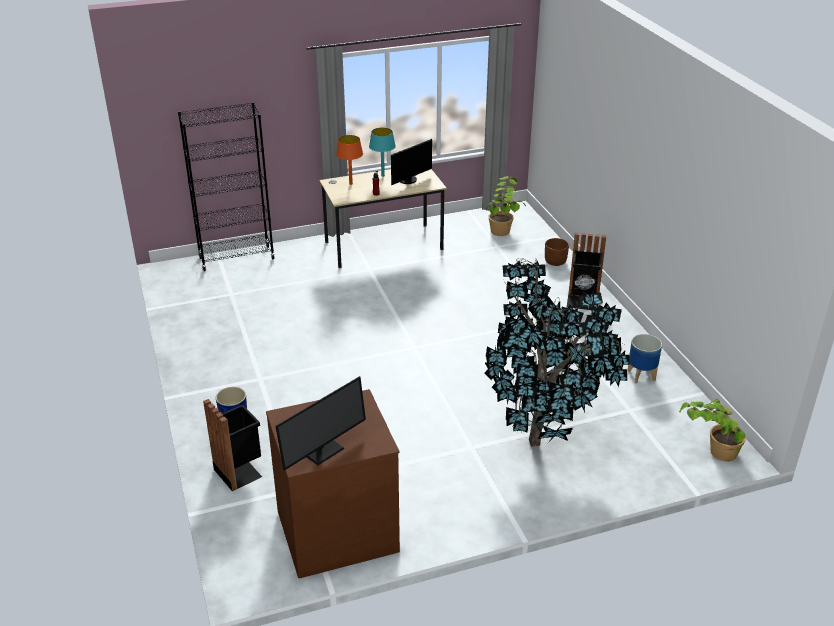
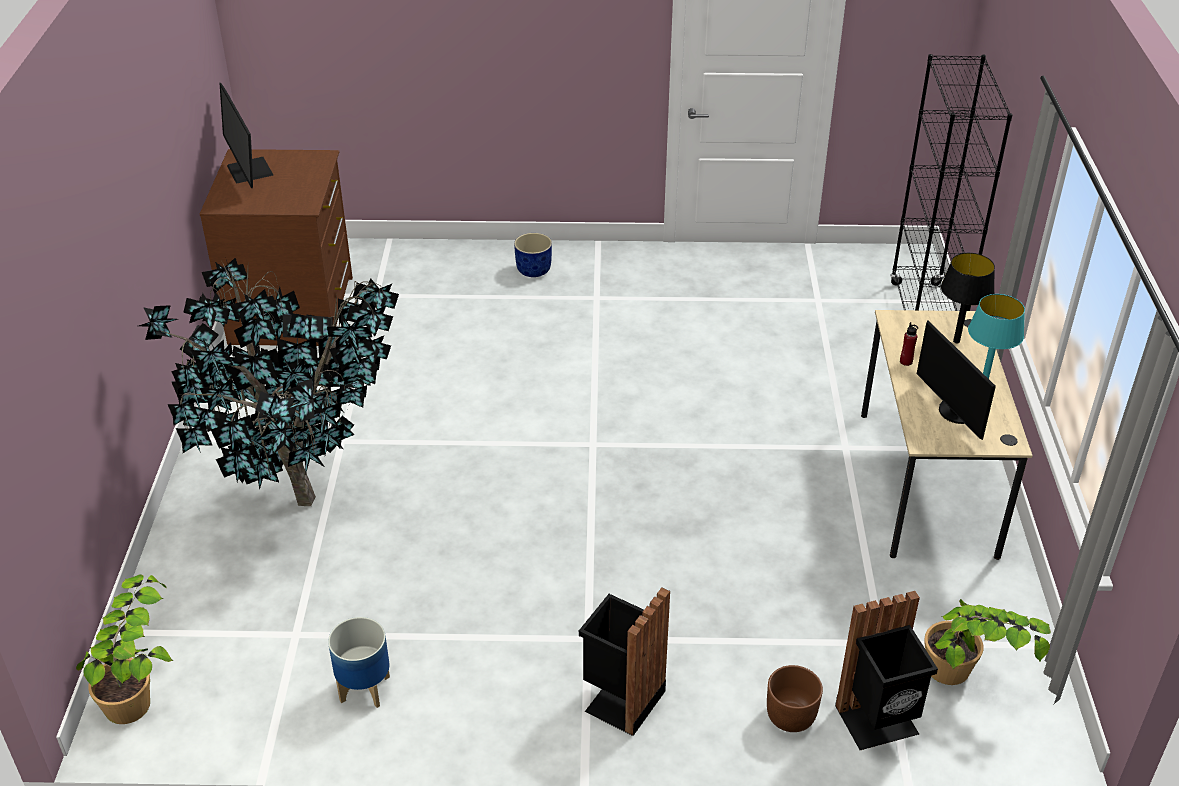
camera: 110 degrees right, 5 degrees up
(239, 472) = (432, 263): black trash can -> black trash can (879, 722)
(350, 184) = (956, 341): orange table lamp -> black table lamp

